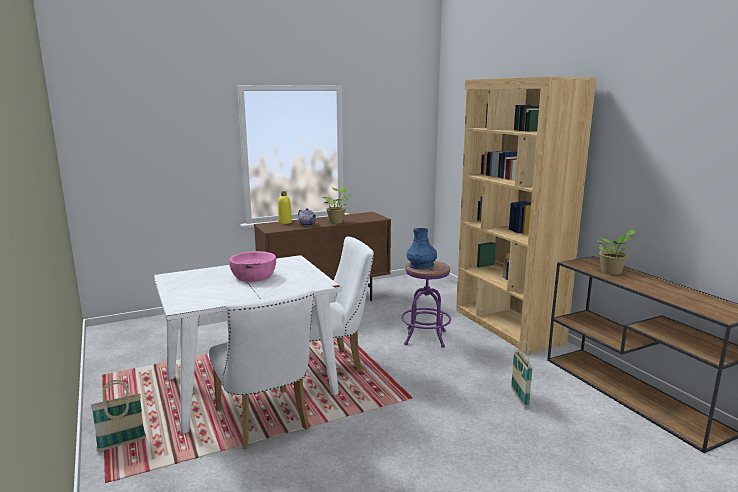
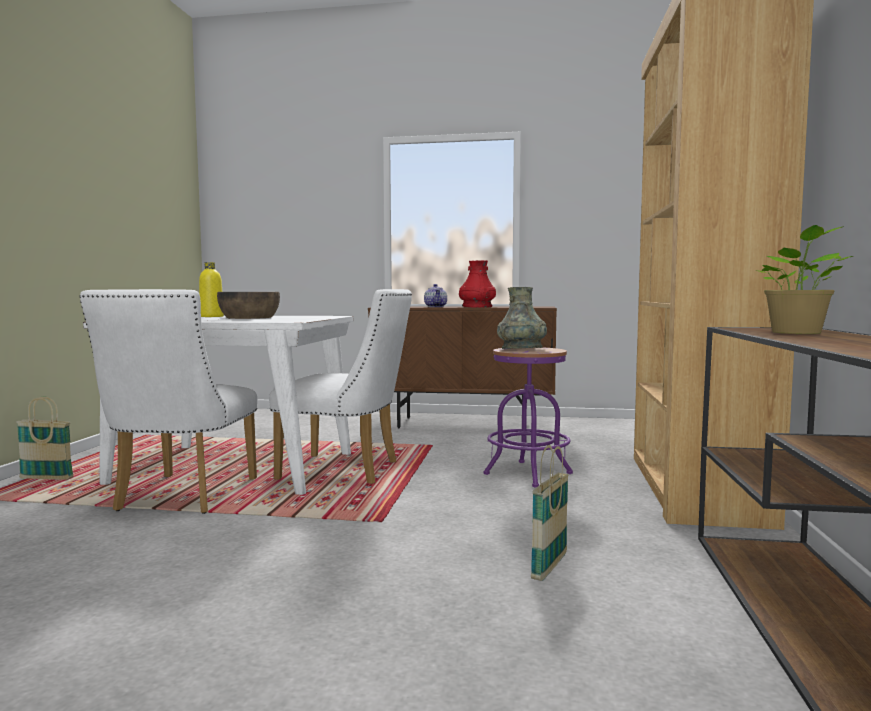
camera: 35 degrees right, 10 degrees down
(254, 276) = (249, 317): pink bowl -> brown bowl
(285, 222) = (417, 306): yellow bottle -> yellow bottle (211, 316)
(336, 222) = (477, 307): potted plant -> red vase
(421, 266) = (522, 349): blue vase -> grey vase

